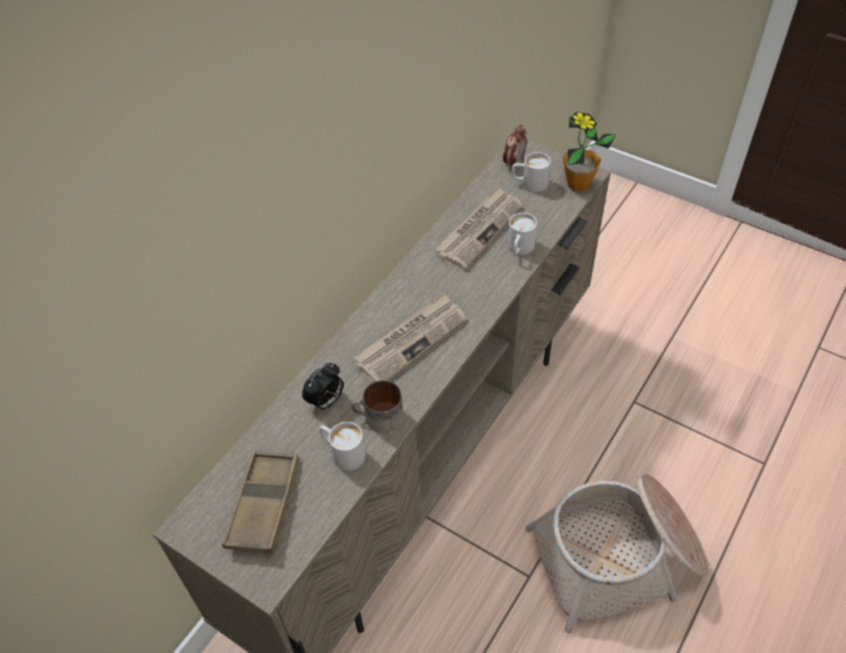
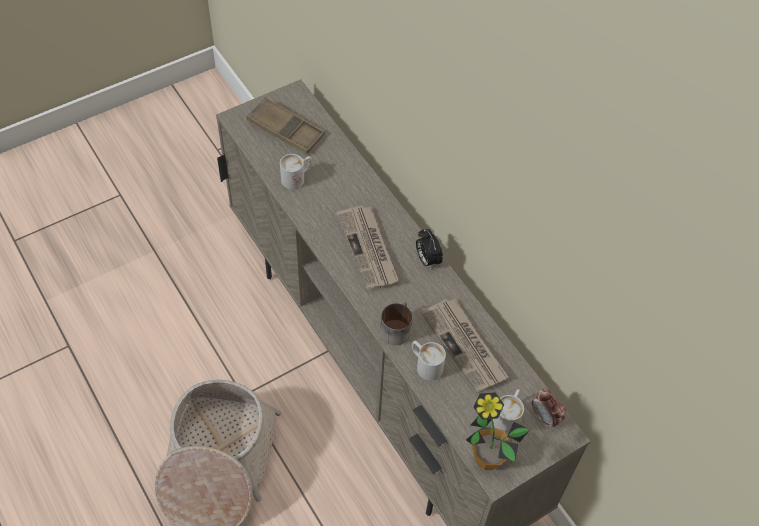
camera: 110 degrees right, 5 degrees up
(326, 401) = (343, 182): alarm clock -> alarm clock (427, 260)
(378, 418) = (311, 205): mug -> mug (395, 328)

